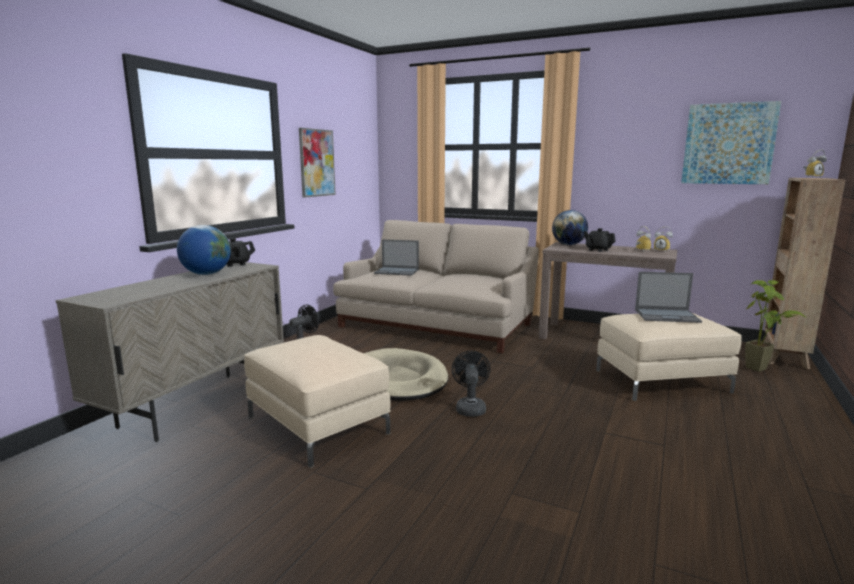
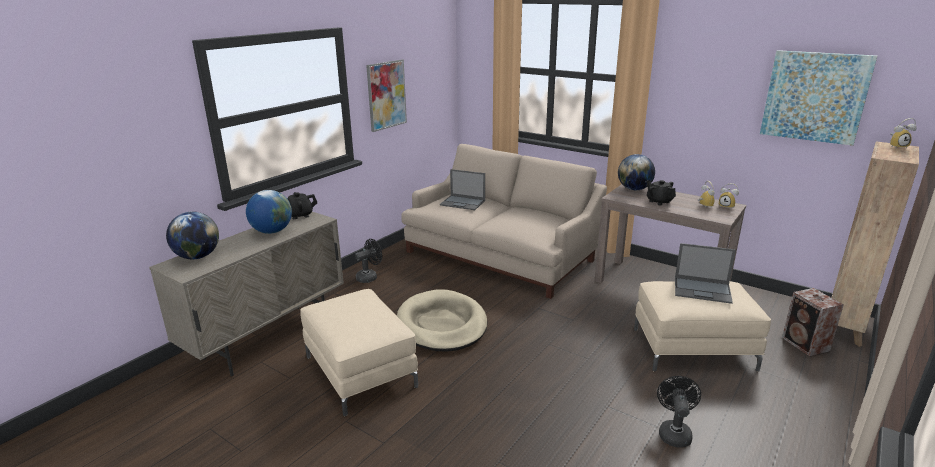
camera: 10 degrees right, 10 degrees up
(119, 291) = (197, 257): none -> globe
(470, 408) = (496, 365): black fan -> black fan (674, 432)
(761, 371) = (806, 345): potted plant -> speaker

